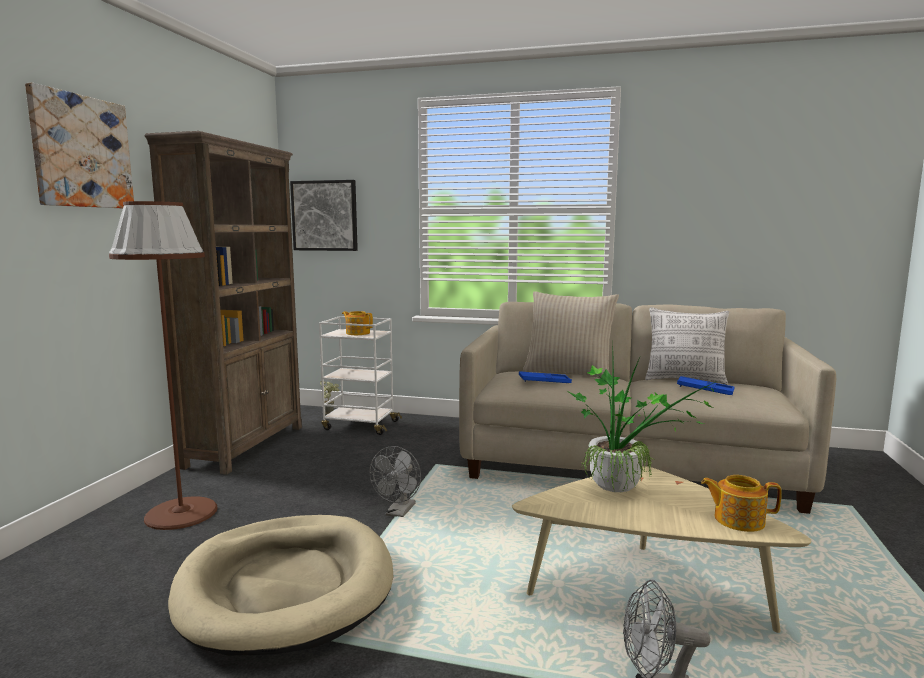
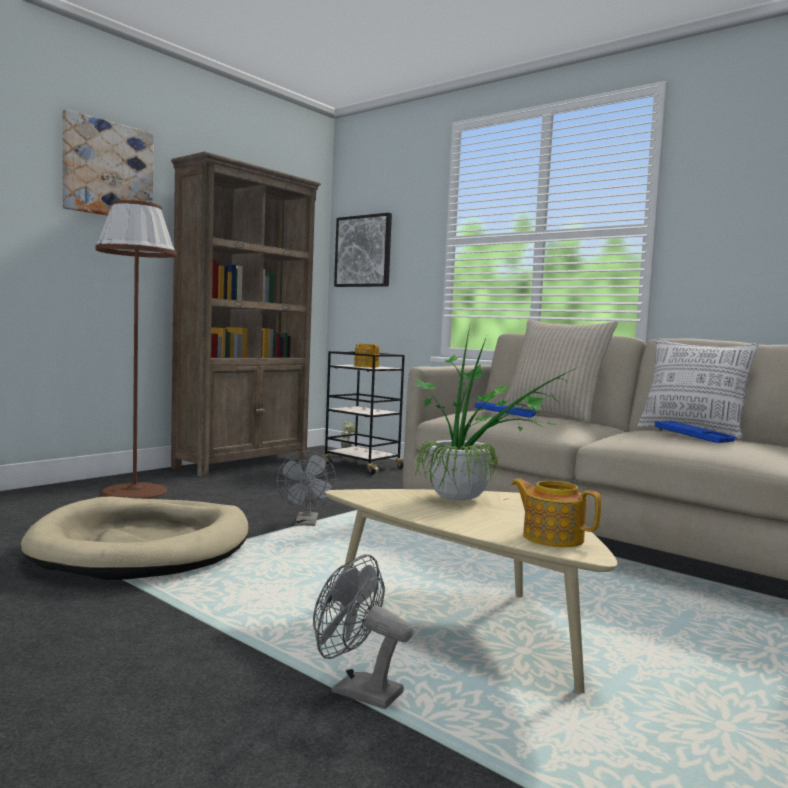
camera: 25 degrees right, 5 degrees down
(360, 425) = (362, 466): white cart -> black cart
(399, 512) = (306, 524): grey fan -> grey fan turned 45 degrees counterclockwise

